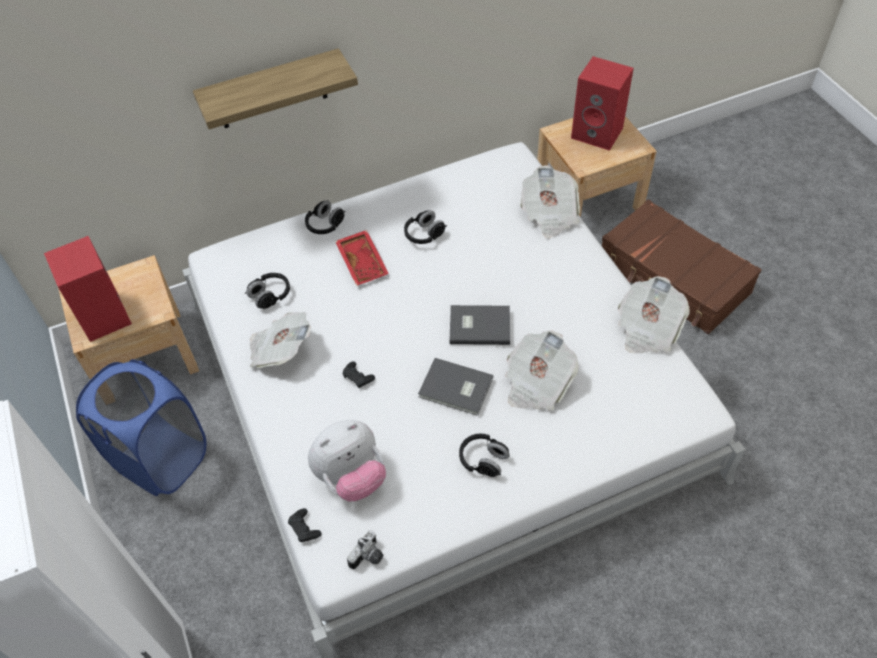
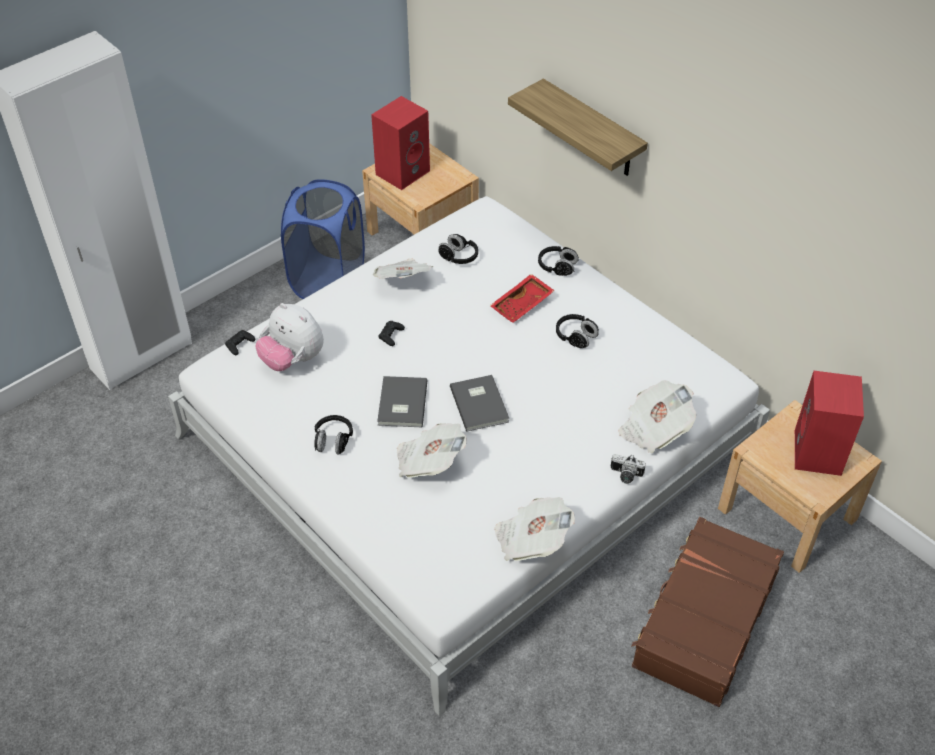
camera: 70 degrees right, 5 degrees down
(368, 557) = (223, 389): camera -> camera (625, 475)

